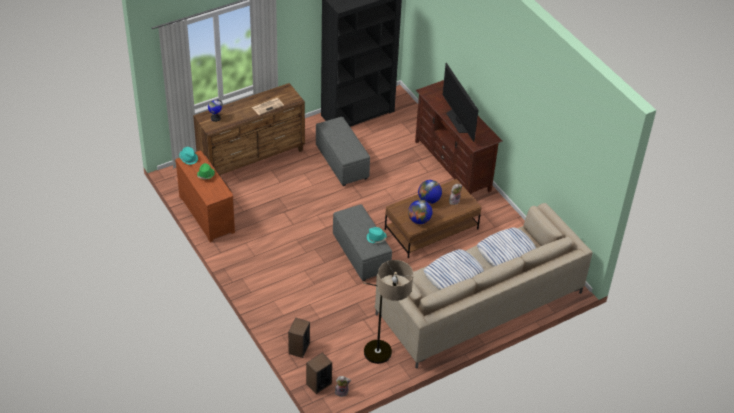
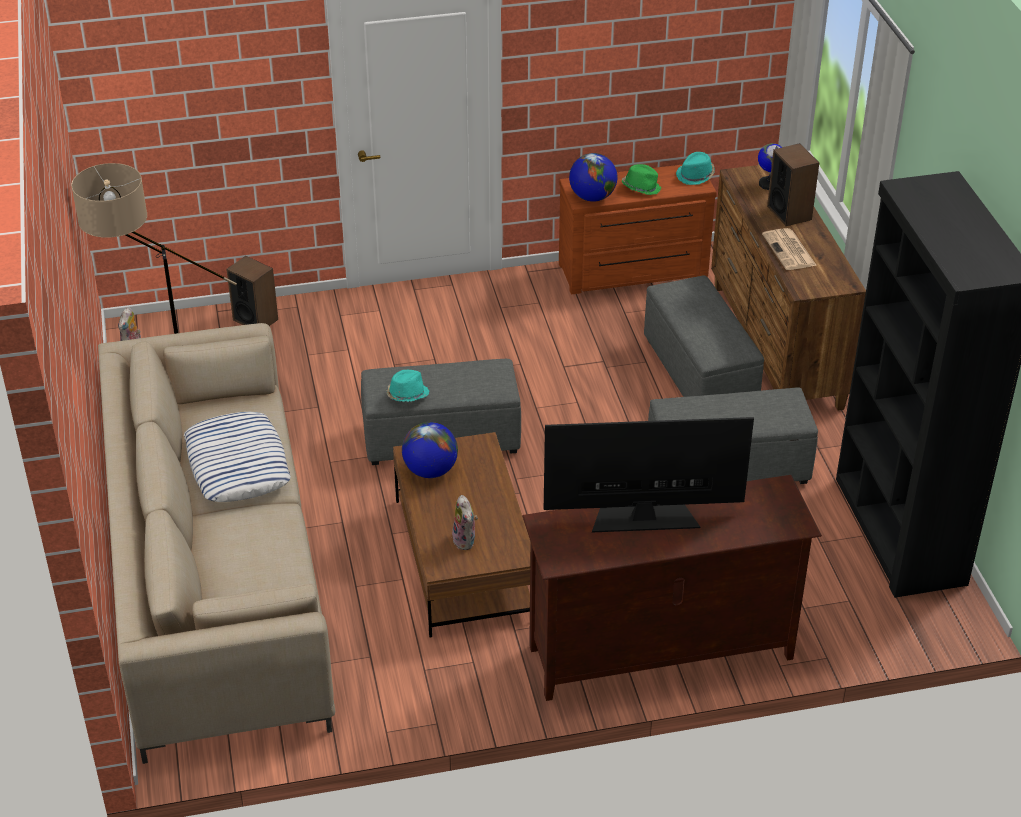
camera: 110 degrees right, 5 degrees down
(282, 179) = (700, 375): none -> grey ottoman
(318, 384) = (167, 327): speaker -> speaker (789, 213)
(429, 200) = (485, 501): globe -> globe (592, 197)
(506, 251) = (254, 563): pillow -> none

